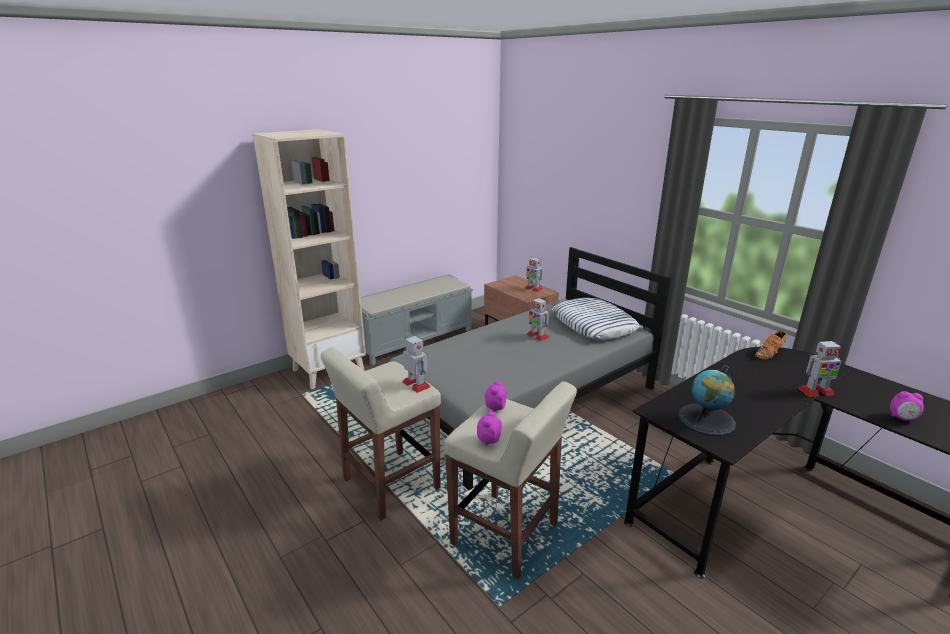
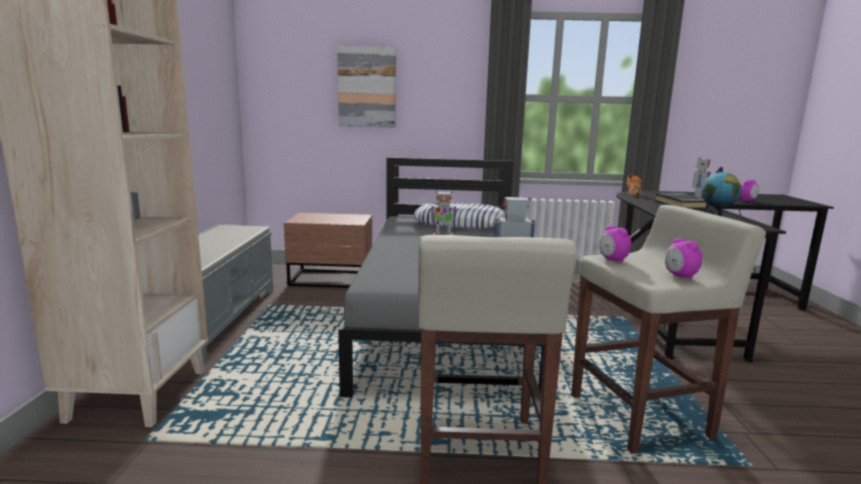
camera: 50 degrees left, 10 degrees down
(533, 288) = (343, 216): toy robot -> none
(574, 180) = (367, 87): none -> picture
(759, 388) = (681, 205): none -> black book

